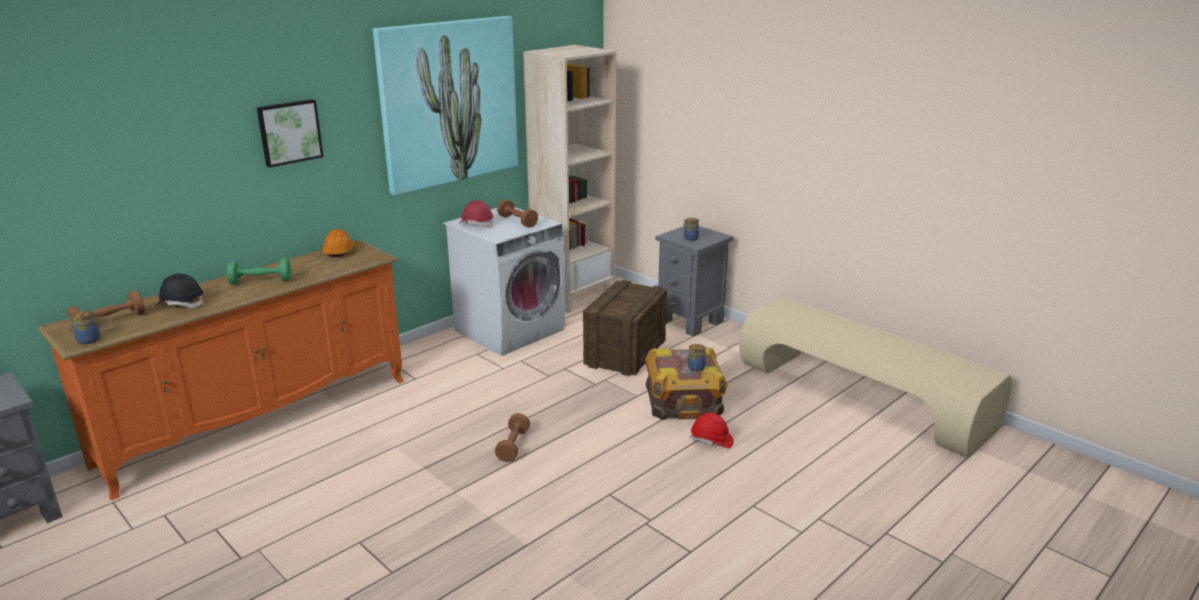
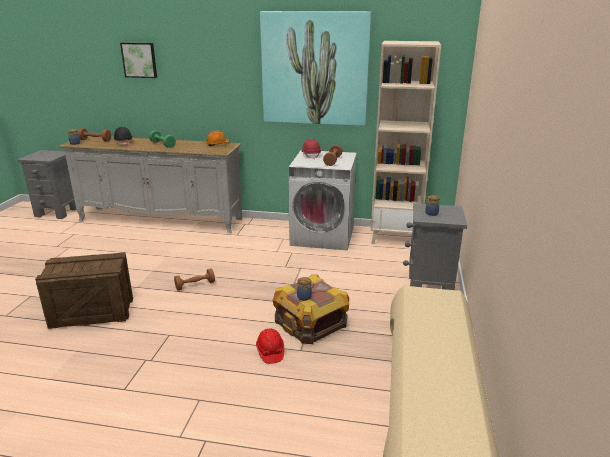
camera: 55 degrees right, 0 degrees up
(260, 421) = (160, 220): orange cabinet -> grey cabinet
(289, 132) = (205, 68): picture -> picture (139, 60)
(625, 353) = (348, 279): crate -> crate (93, 311)

